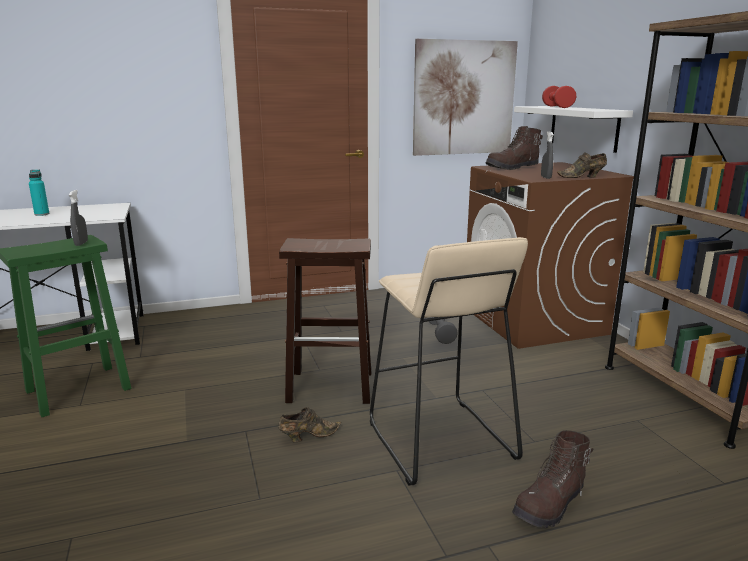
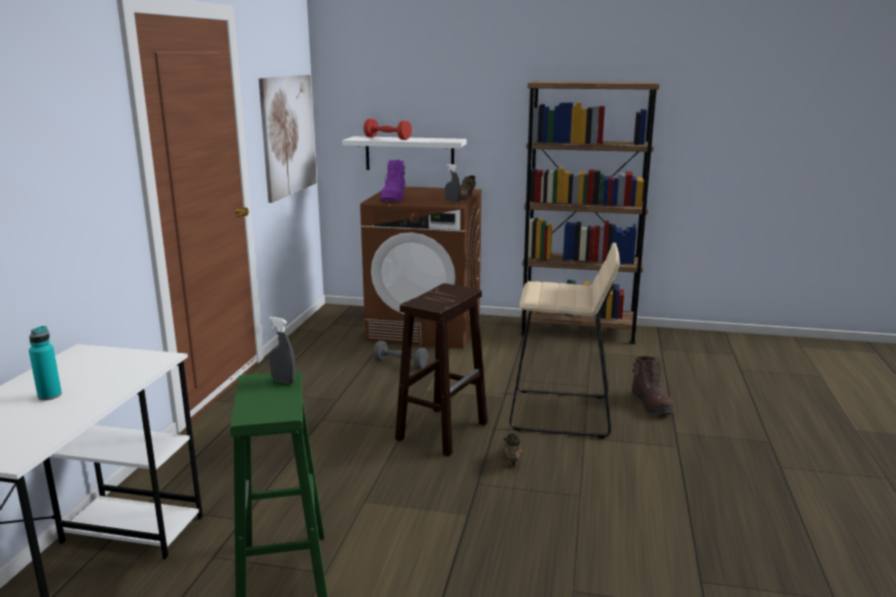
camera: 60 degrees left, 0 degrees up
(513, 168) = (394, 198): brown boot -> purple boot

